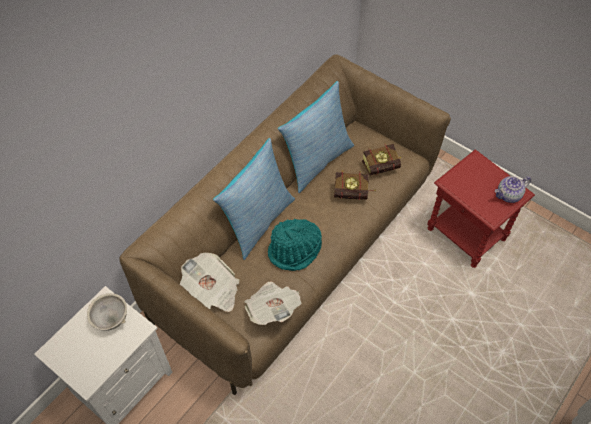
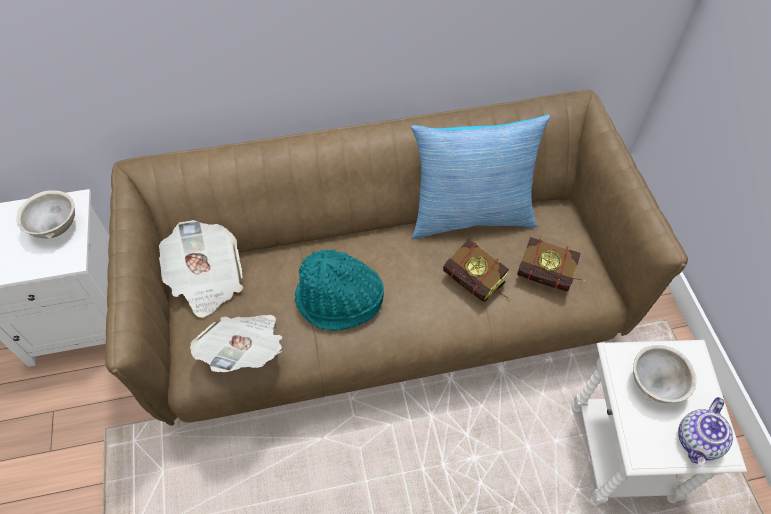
camera: 40 degrees right, 0 degrees up
(257, 221) = (333, 238): pillow -> none
(467, 233) = (624, 451): red side table -> white side table
(473, 183) = (656, 384): none -> grey bowl
(508, 195) = (698, 441): teapot -> teapot turned 75 degrees counterclockwise

